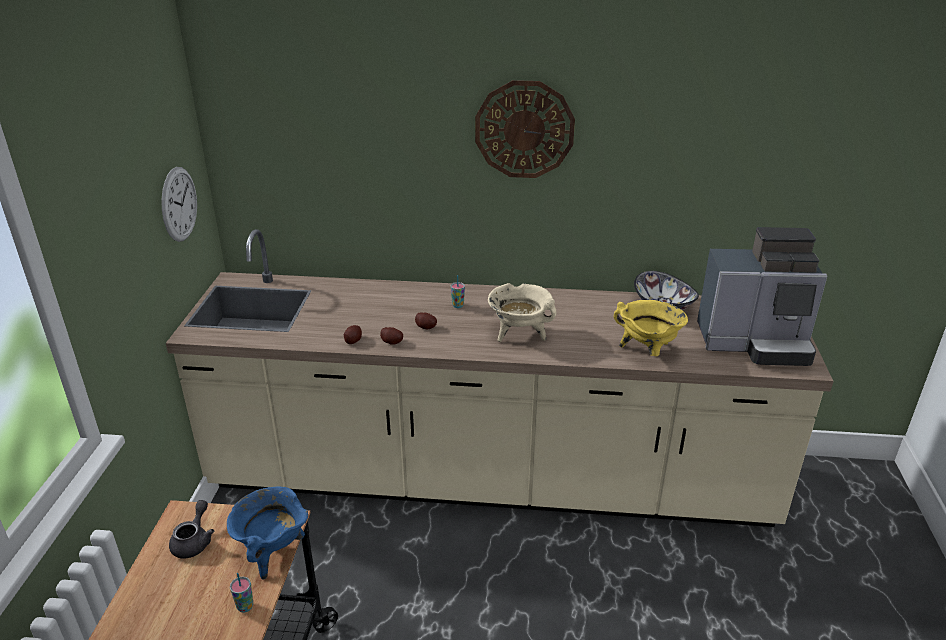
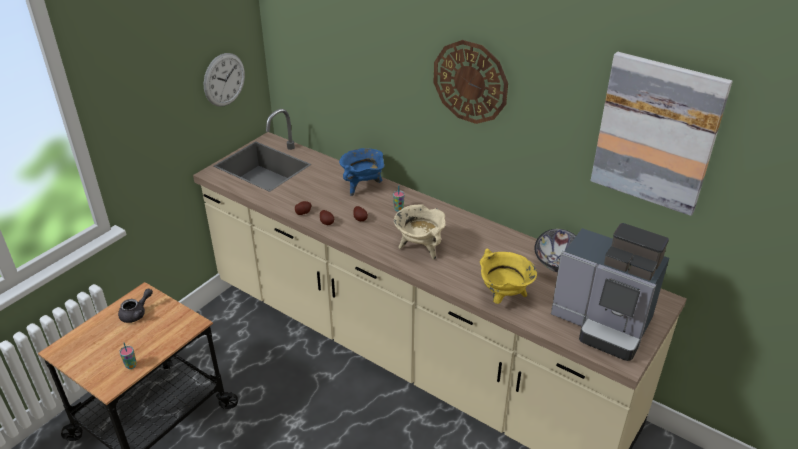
camera: 30 degrees right, 5 degrees up
(273, 552) = (171, 339): blue cooking pot -> blue cooking pot (363, 186)
(751, 131) = (656, 133): none -> picture

